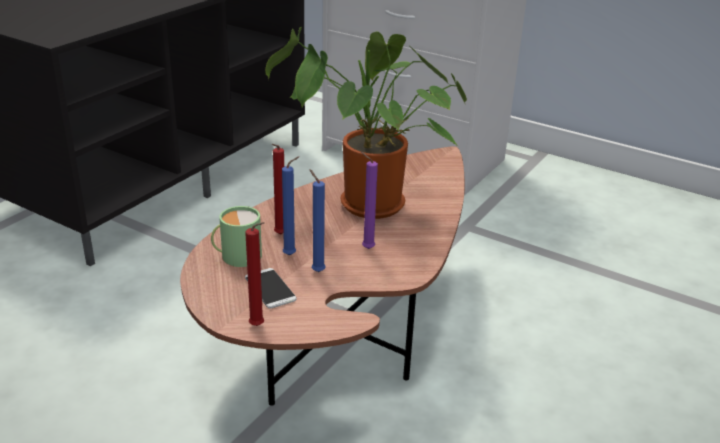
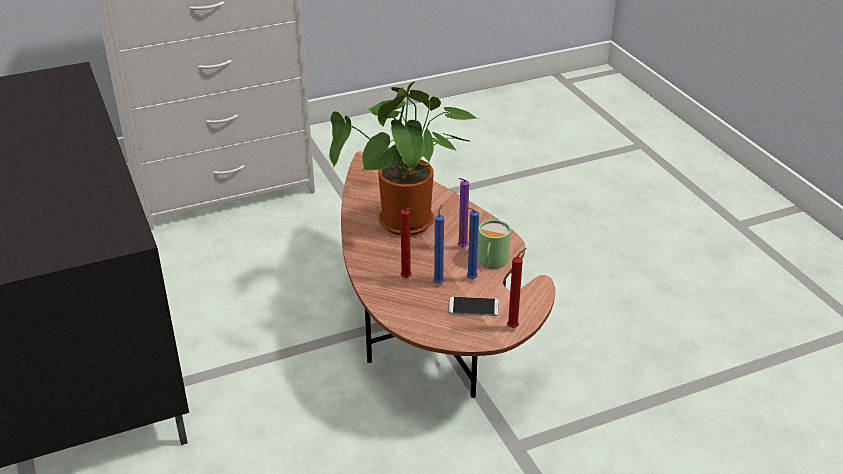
camera: 55 degrees left, 5 degrees up
(237, 256) = (417, 308): green mug -> green mug (491, 261)

